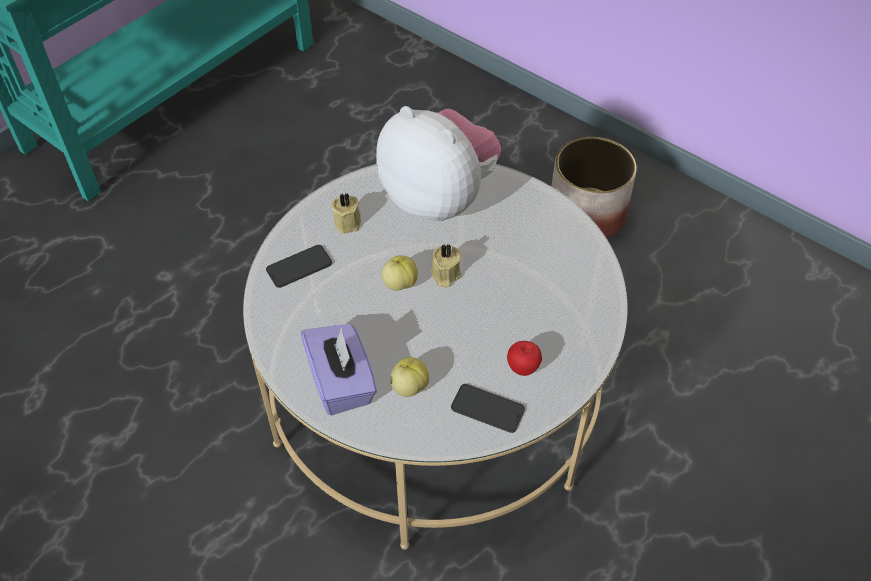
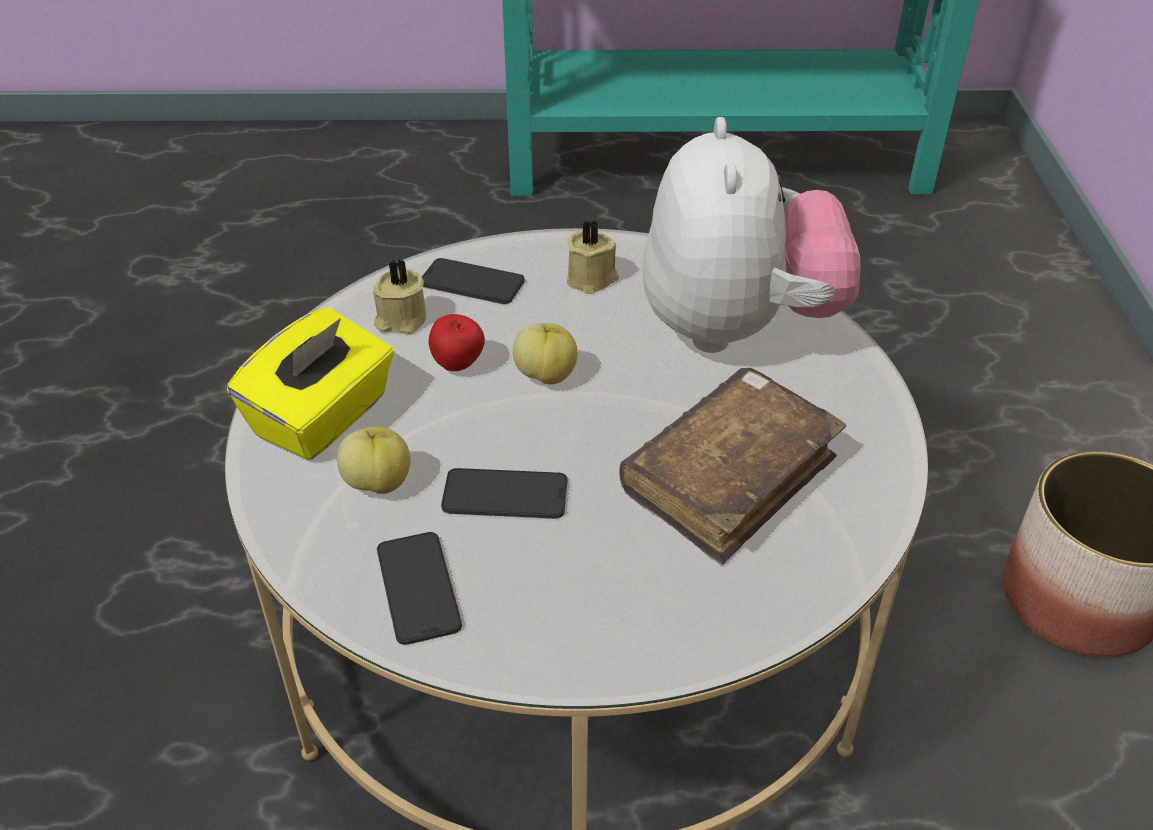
camera: 50 degrees right, 10 degrees down
(341, 383) = (323, 418): purple tissue box -> yellow tissue box
(444, 274) = (612, 407): beige candle -> beige candle (400, 320)
(461, 346) = (505, 495): none -> phone
(523, 368) = (535, 585): apple -> apple (458, 366)
(525, 267) = (730, 478): none -> brown book

